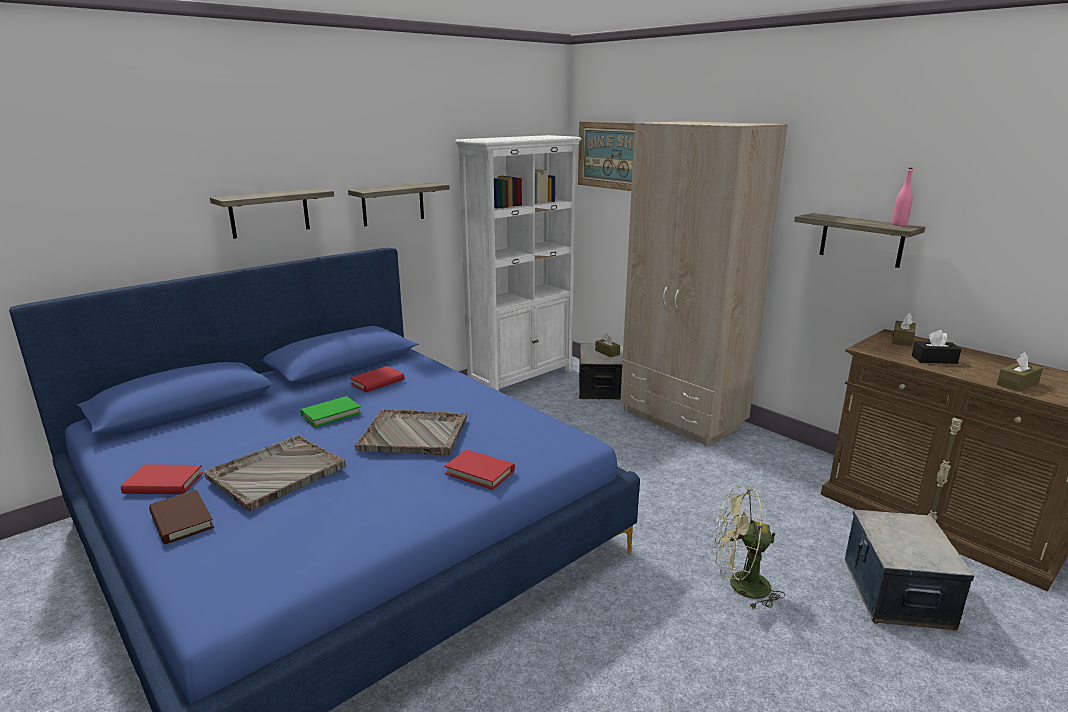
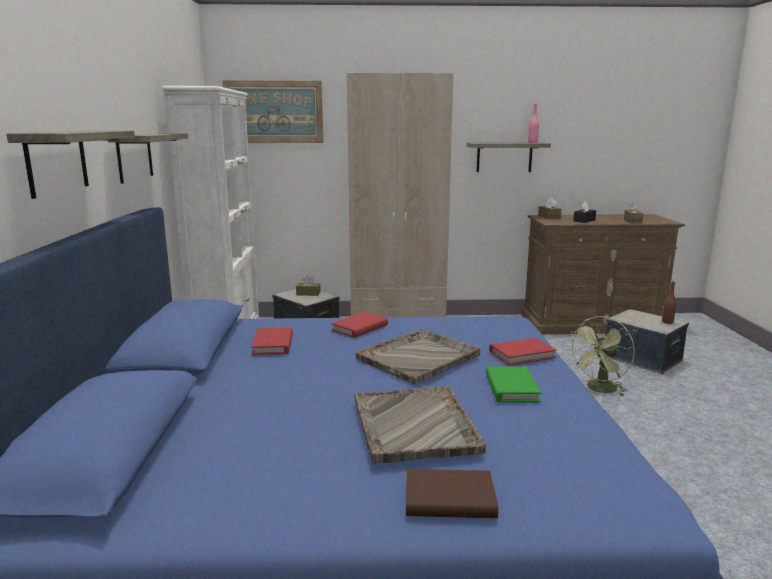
camera: 50 degrees left, 5 degrees down
(163, 483) = (332, 497): red book -> red book (360, 328)
(331, 414) = (310, 377): green book -> green book (511, 388)
(934, 557) = (667, 322): none -> brown bottle

